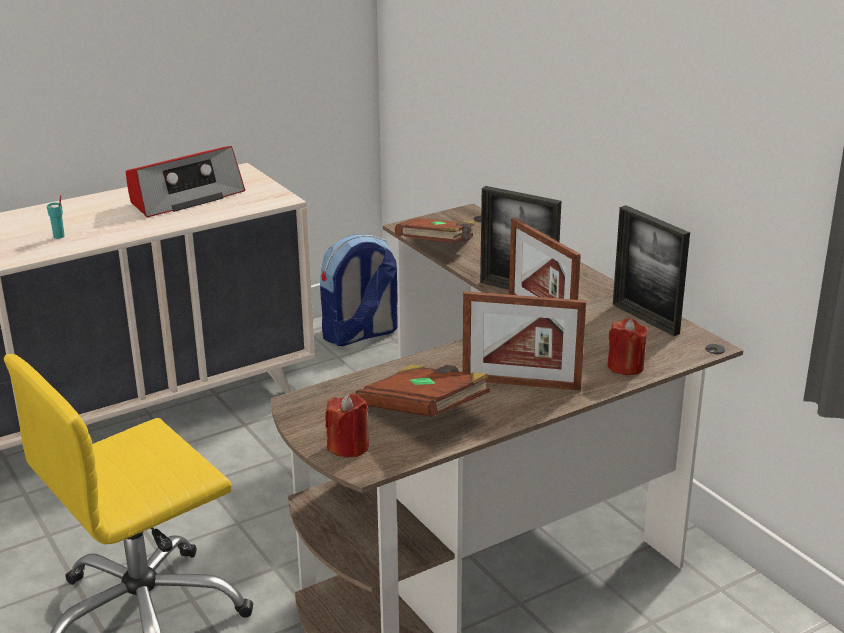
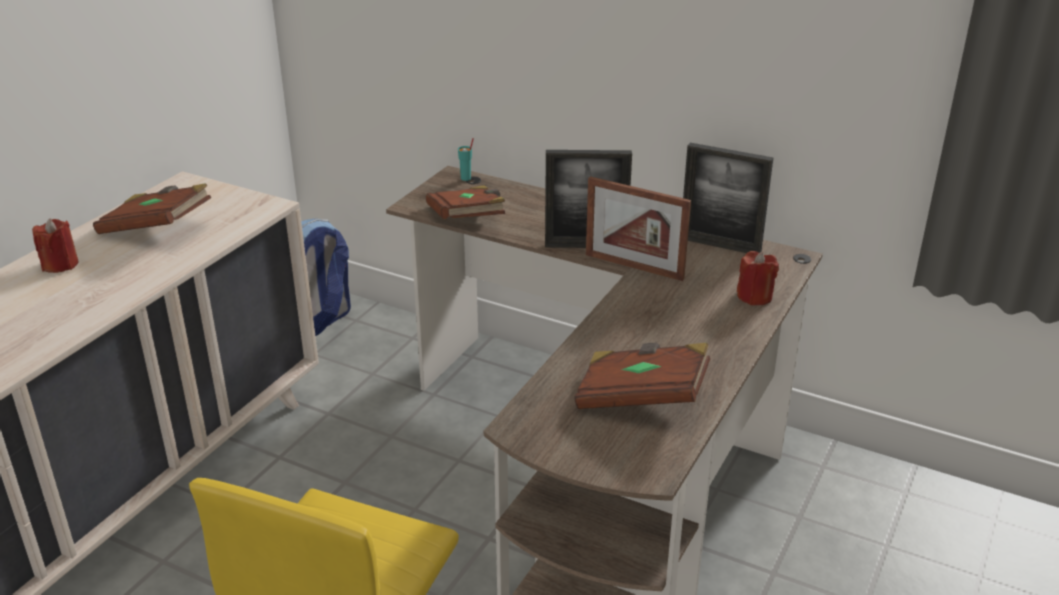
camera: 30 degrees left, 5 degrees up
(59, 236) = (55, 313): turquoise cup -> turquoise cup (466, 178)
(185, 197) = (157, 228): radio -> brown book
(348, 447) = (615, 457): red candle -> red candle (60, 264)
(521, 384) = (691, 340): picture frame -> none

